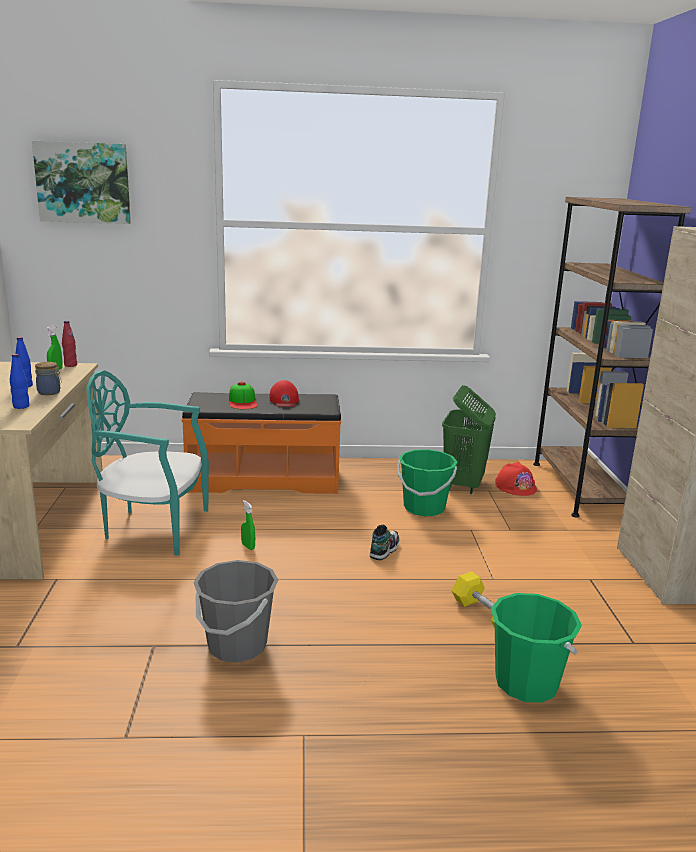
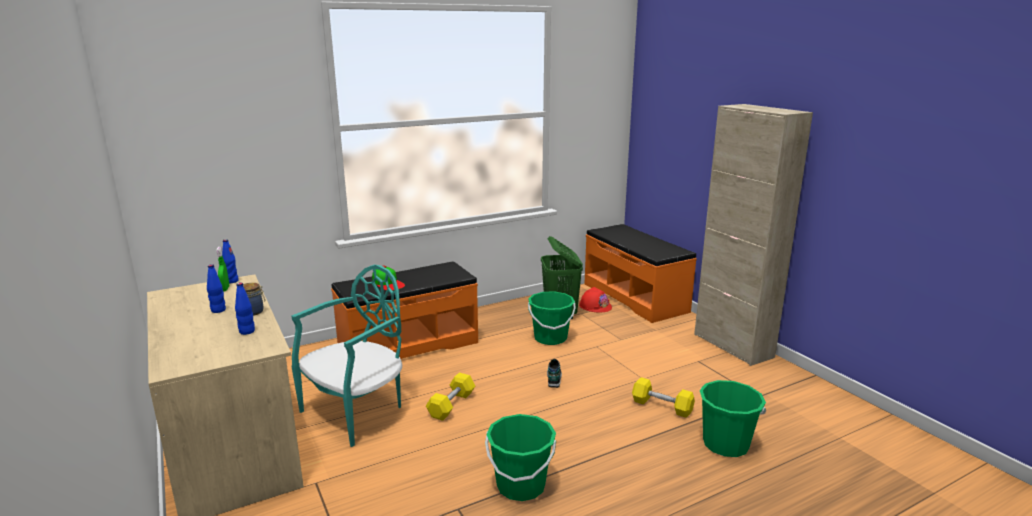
camera: 25 degrees left, 0 degrees up
(70, 365) = (232, 281): red bottle -> blue bottle
(83, 182) = (201, 103): picture -> none
(154, 527) = (357, 412): turquoise chair -> turquoise chair turned 150 degrees clockwise
(237, 645) = (521, 485): grey bucket -> green bucket
(248, 546) = (451, 405): green spray bottle -> yellow dumbbell
(284, 400) = (420, 275): red cap -> none
(579, 488) = (635, 297): brown bookcase -> orange bench

